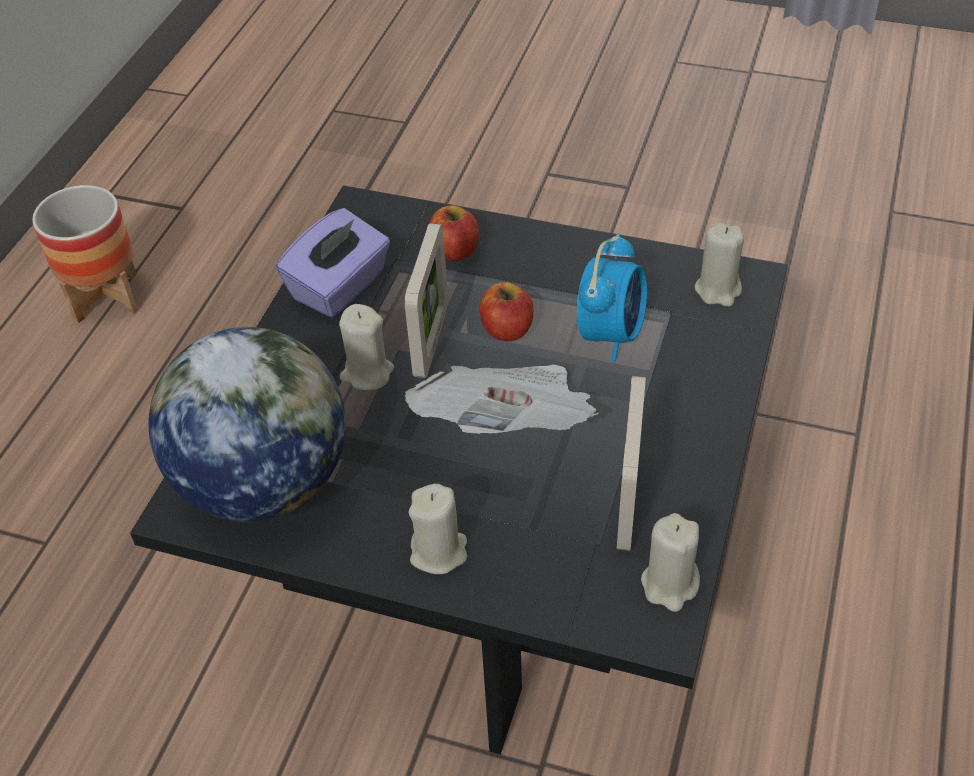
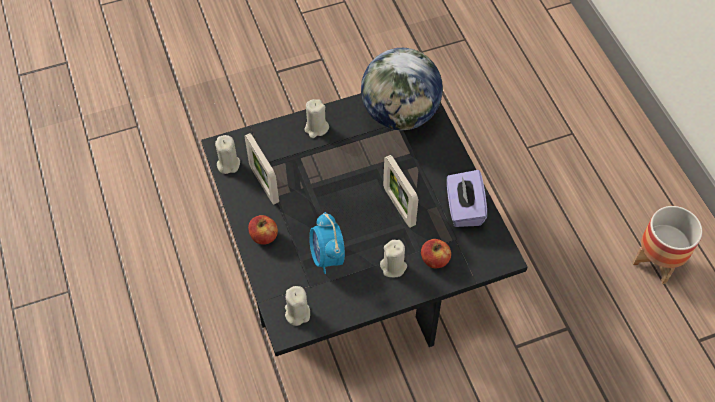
camera: 140 degrees right, 10 degrees up
(367, 373) = (409, 177): beige candle -> beige candle (393, 266)
(507, 329) = (373, 232): apple -> apple (264, 236)
(508, 429) = (332, 187): newspaper -> none

